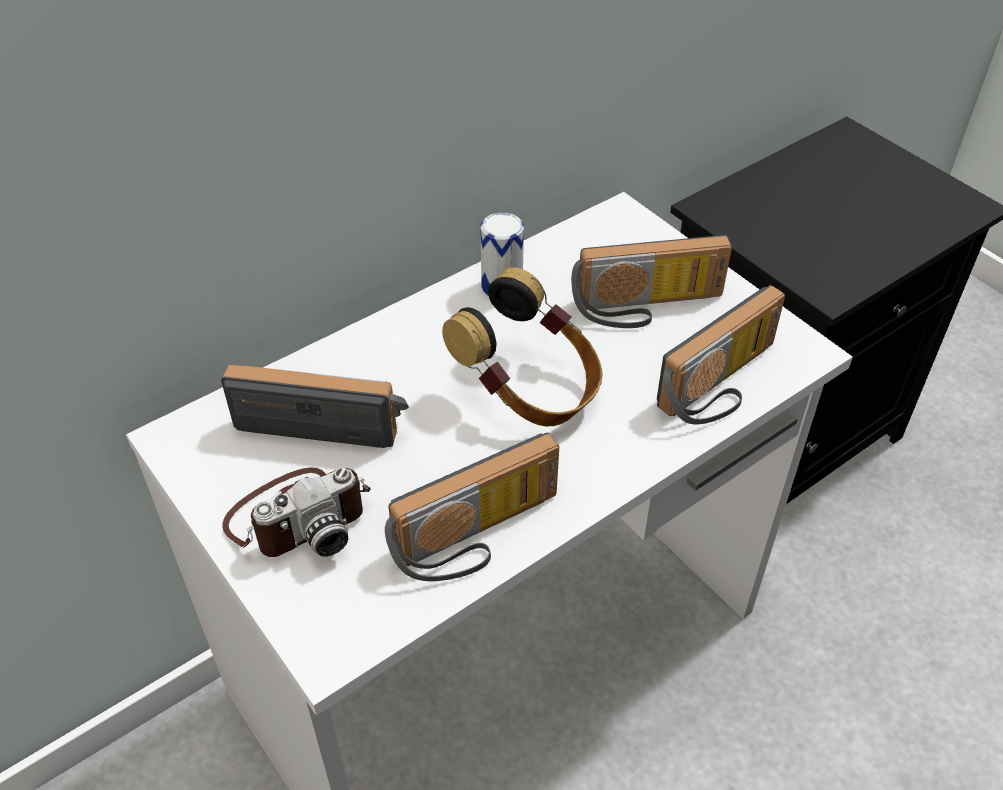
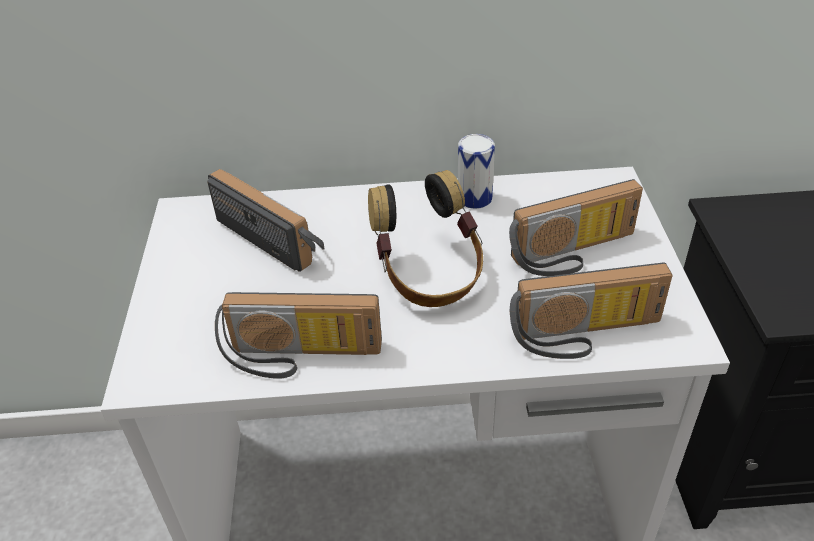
camera: 35 degrees right, 5 degrees down
(299, 516) = (203, 289): camera -> none
(647, 308) = (574, 254): radio -> radio turned 45 degrees counterclockwise

